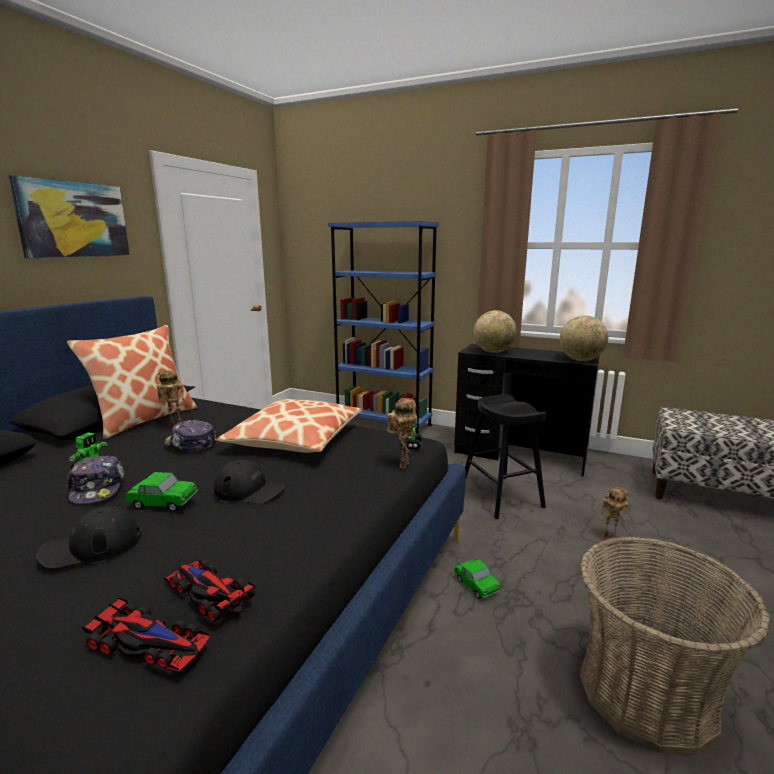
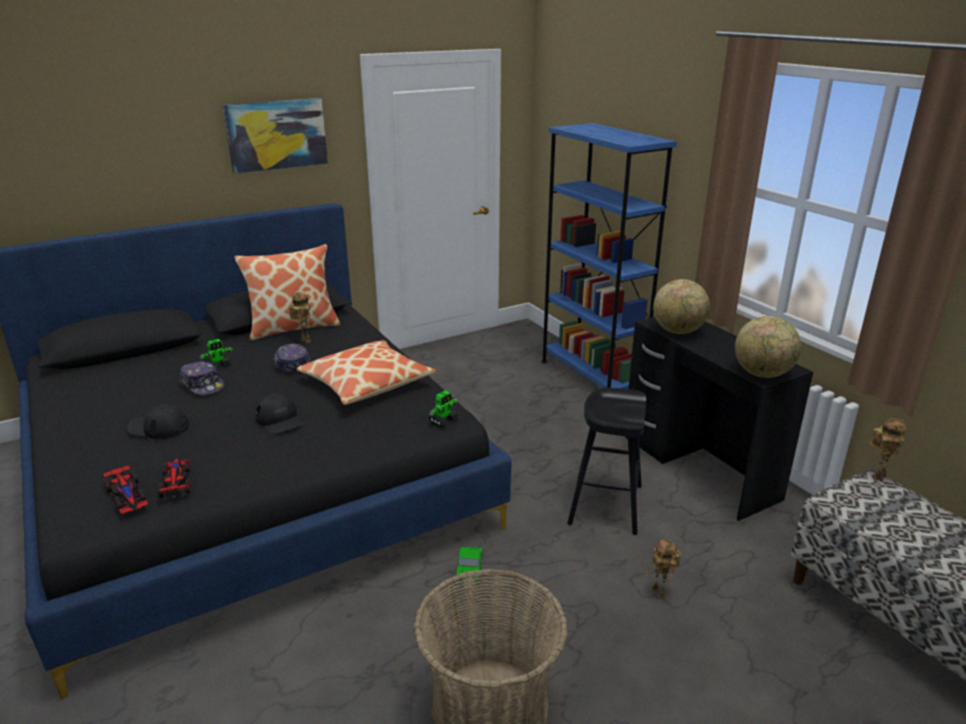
camera: 35 degrees right, 10 degrees up
(98, 488) = (203, 385): cap -> cap turned 60 degrees counterclockwise
(163, 503) = (221, 411): toy car -> none
(403, 464) = (408, 437): toy robot -> toy robot (878, 476)

